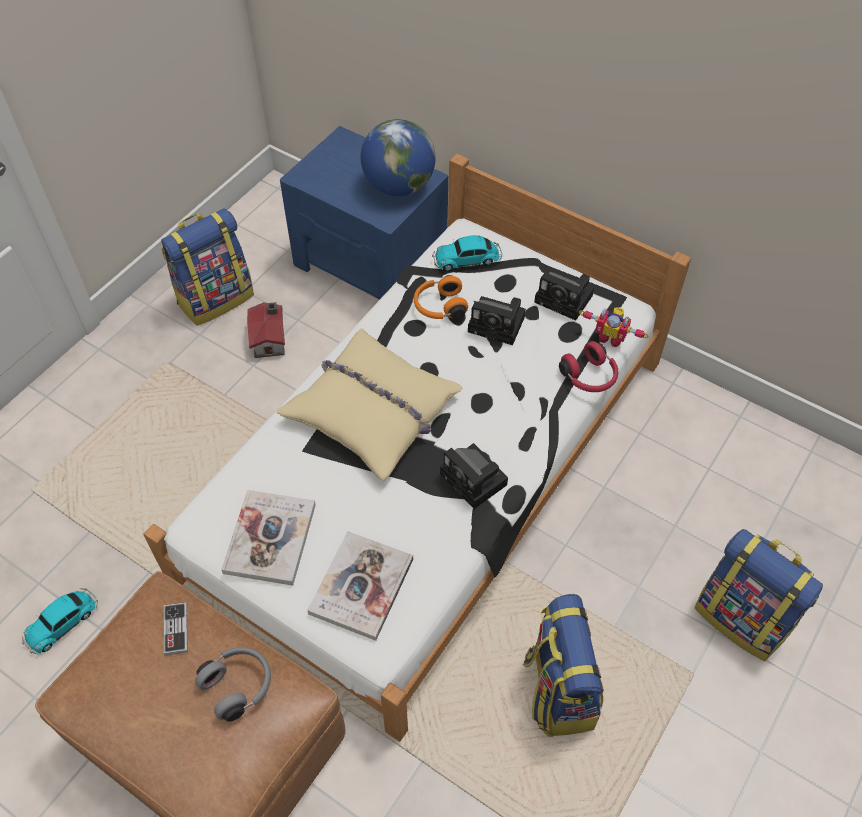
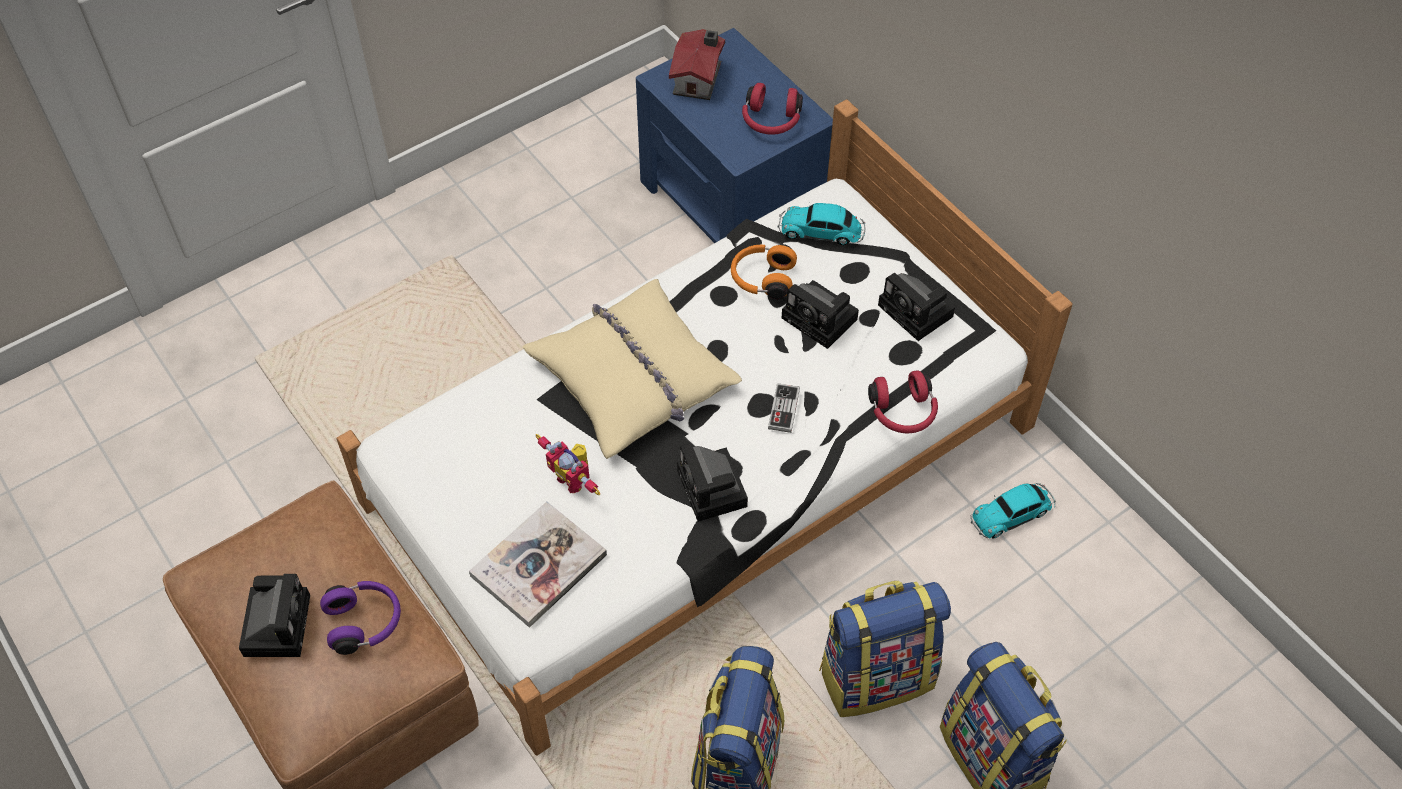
camera: 20 degrees right, 0 degrees up
(63, 622) = (236, 510): toy car -> toy car (1013, 513)
(159, 712) = (277, 622): none -> camera
(176, 629) = (325, 545): game controller -> game controller (783, 409)
(216, 298) = (535, 197): backpack -> backpack (876, 675)
(239, 685) = (365, 622): grey headphones -> purple headphones
(270, 339) = (577, 262): toy house -> toy house (699, 78)
(270, 538) = (463, 483): book -> none
(399, 186) = (771, 121): globe -> red headphones
(611, 337) = (952, 373): toy robot -> toy robot (574, 479)

